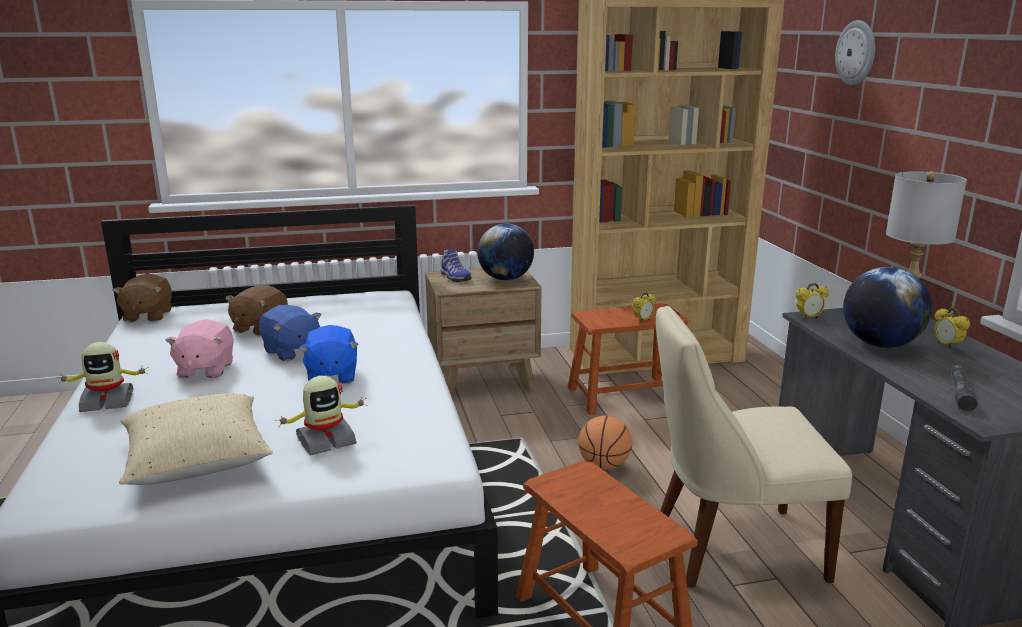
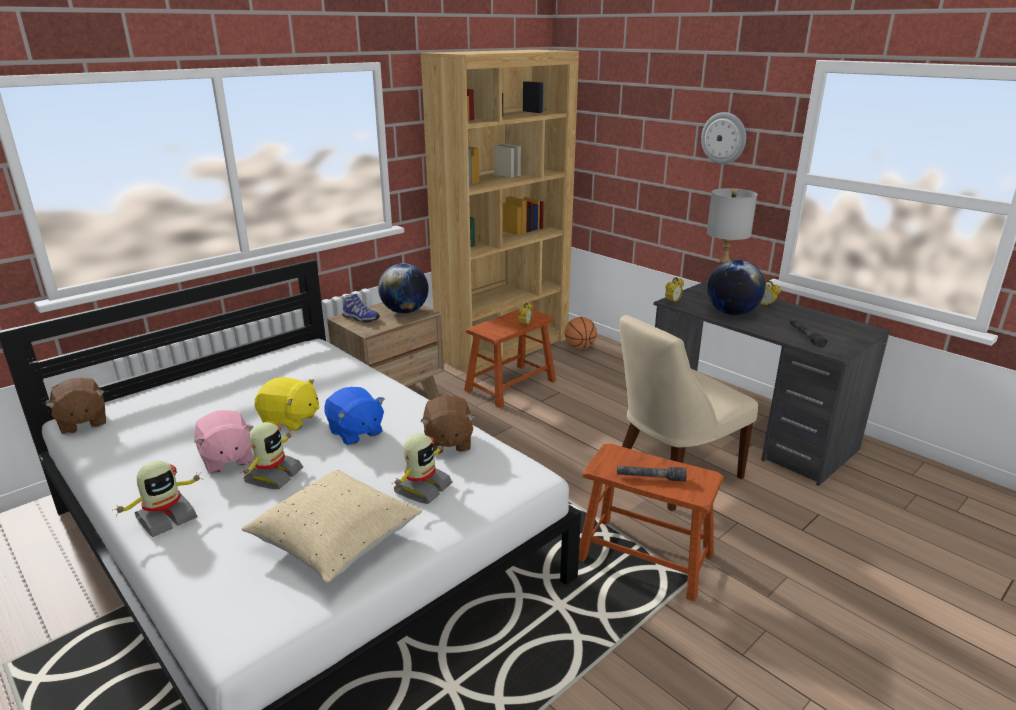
camera: 30 degrees left, 5 degrees up
(221, 392) = (273, 475): none -> toy robot
(259, 328) = (226, 406): brown plush toy -> brown plush toy (447, 442)
(291, 351) = (290, 420): blue plush toy -> yellow plush toy
(594, 512) = (650, 478): none -> grey flashlight
(603, 466) = (545, 444): basketball -> basketball (579, 347)
(856, 53) = (636, 99): wall clock -> wall clock (724, 138)

